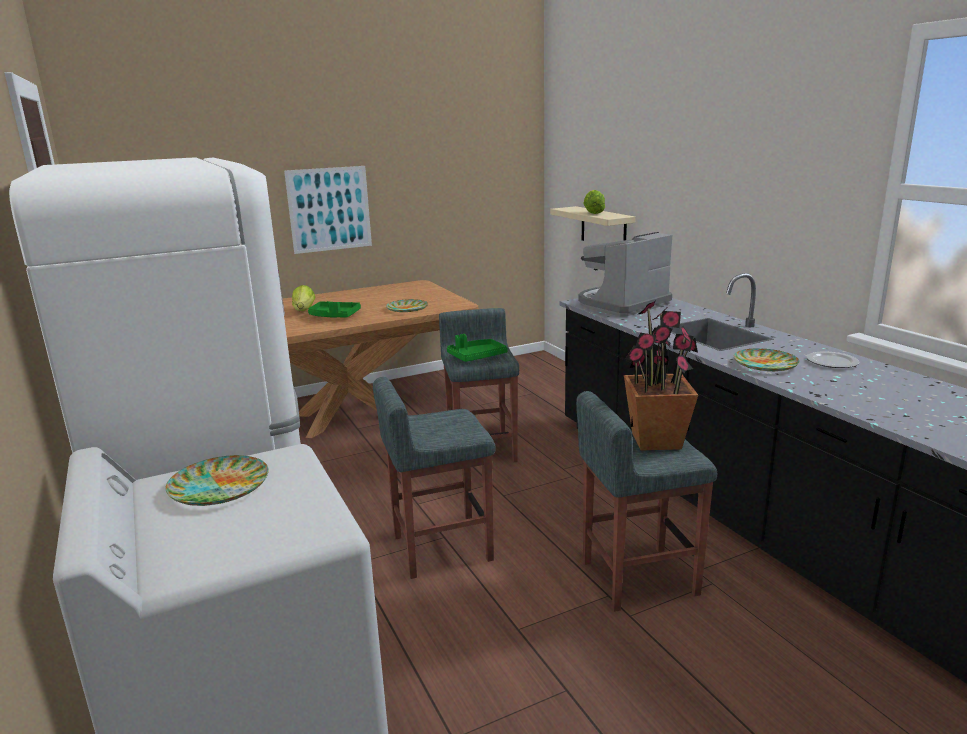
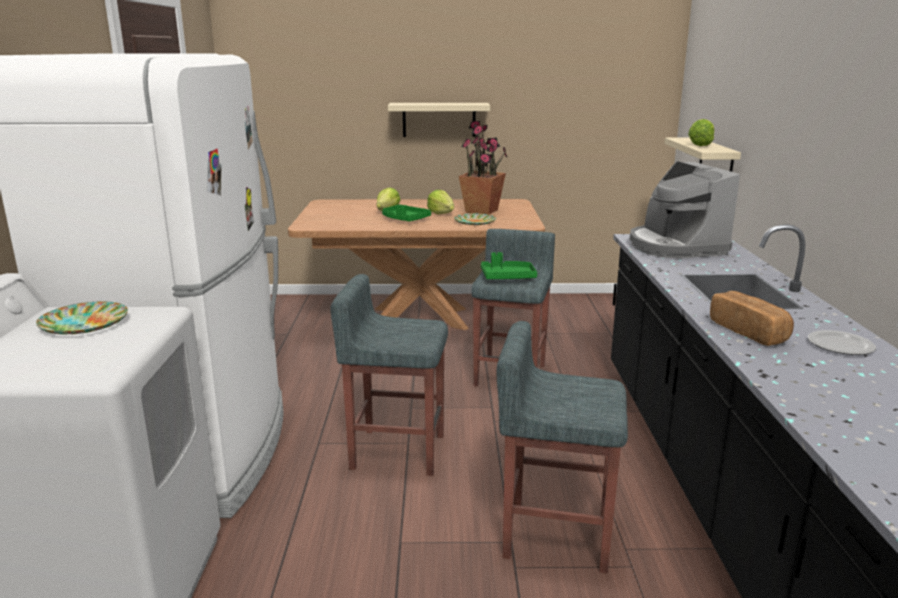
camera: 25 degrees right, 0 degrees up
(329, 209) = (439, 119): picture -> beige shelf
(363, 305) = (441, 213): none -> lettuce
(622, 304) = (675, 246): coffee machine -> coffee machine turned 90 degrees counterclockwise
(657, 440) = (588, 390): potted plant -> potted plant (482, 211)
(765, 364) = (749, 332): plate -> bread

